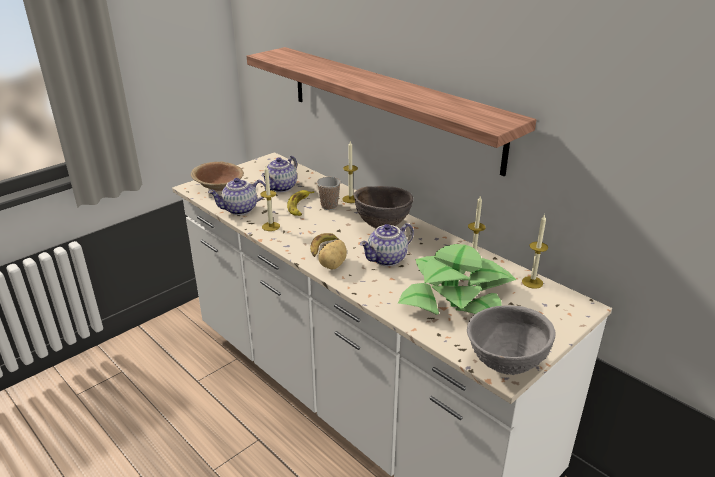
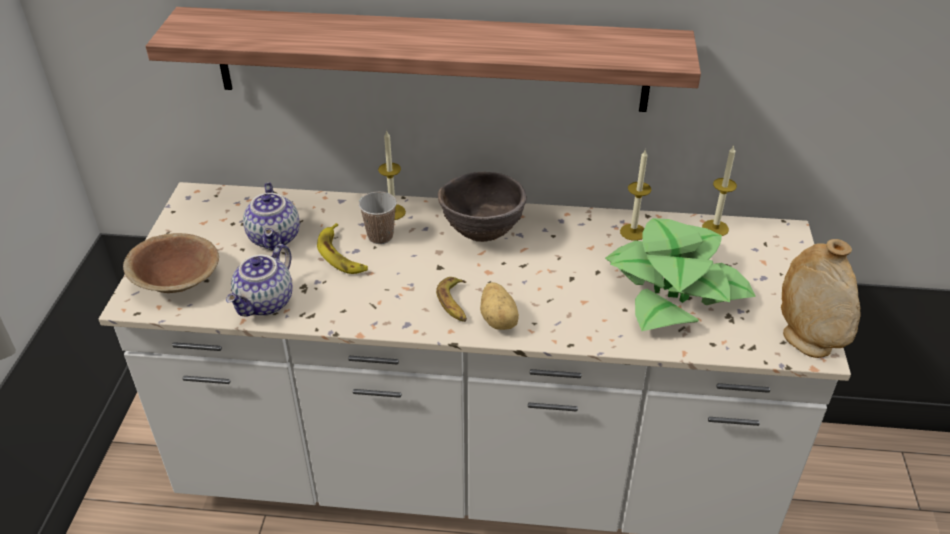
camera: 40 degrees left, 10 degrees up
(271, 226) = (346, 307): candle -> none
(387, 259) = (547, 278): teapot -> none
(505, 365) = (806, 342): grey bowl -> beige vase

